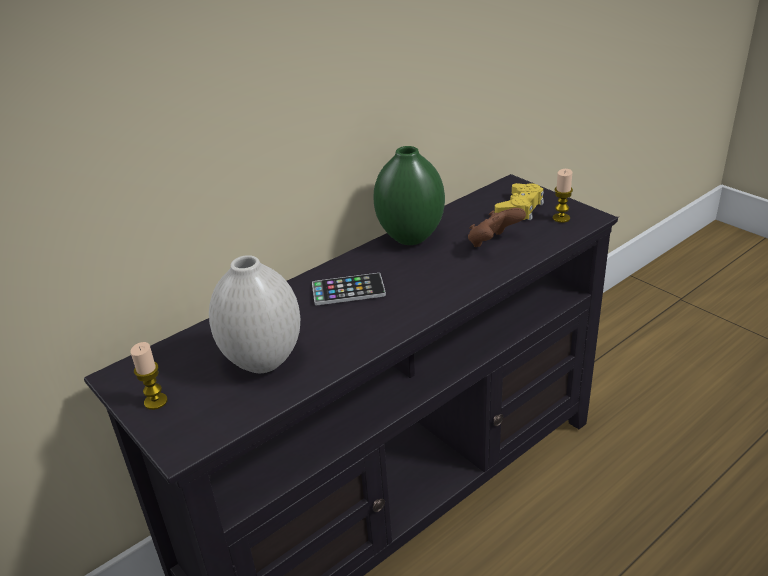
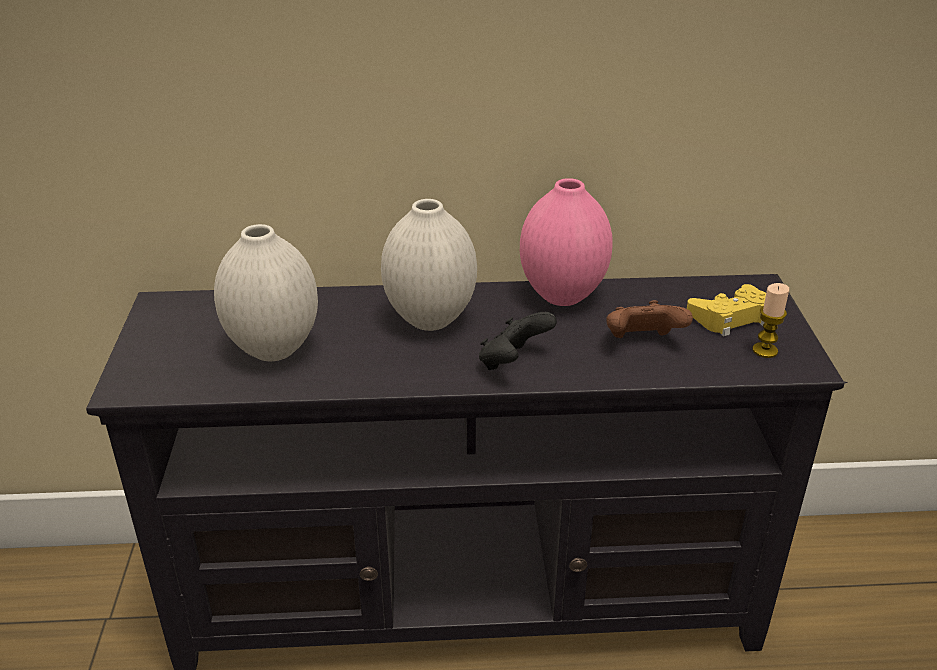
camera: 35 degrees right, 0 degrees up
(156, 401) = (156, 339): candle -> none
(348, 290) = (430, 320): phone -> white vase
(410, 238) = (561, 296): green vase -> pink vase
(436, 290) = (513, 363): none -> black game controller

